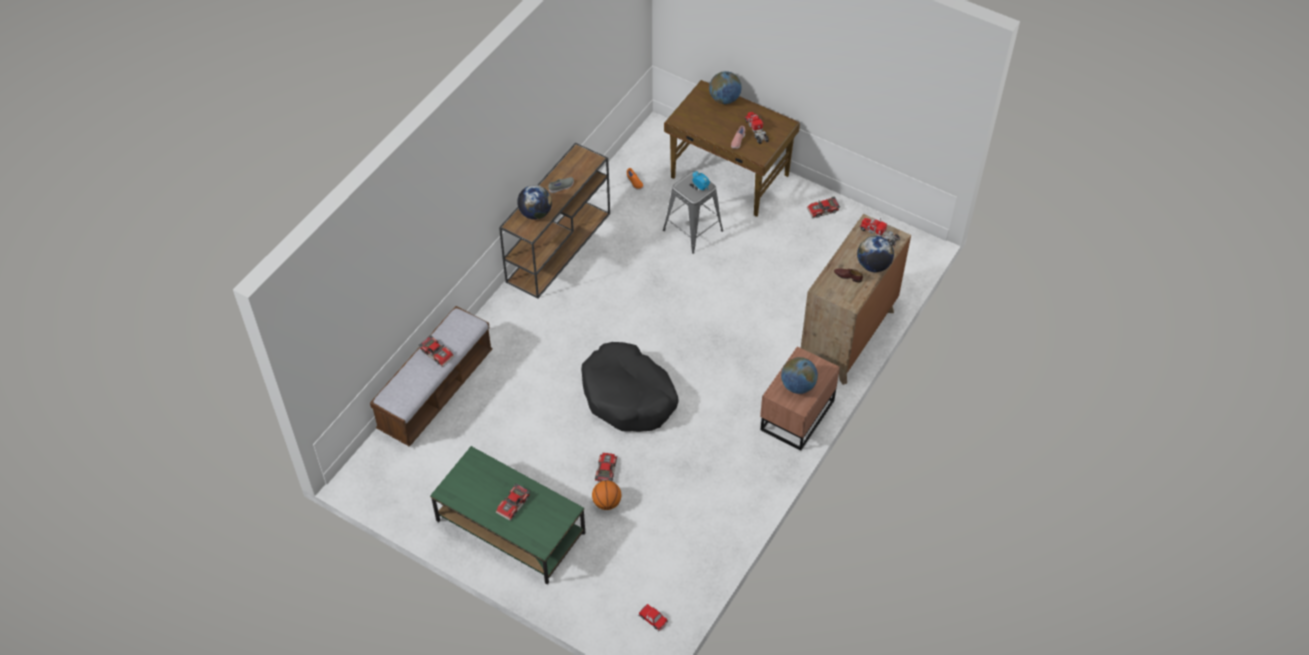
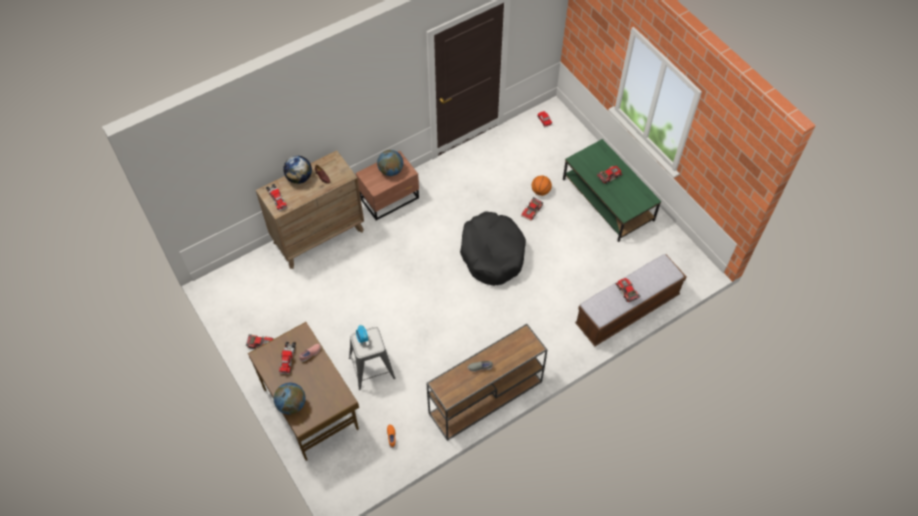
camera: 155 degrees left, 5 degrees up
(535, 213) = (512, 350): globe -> none

